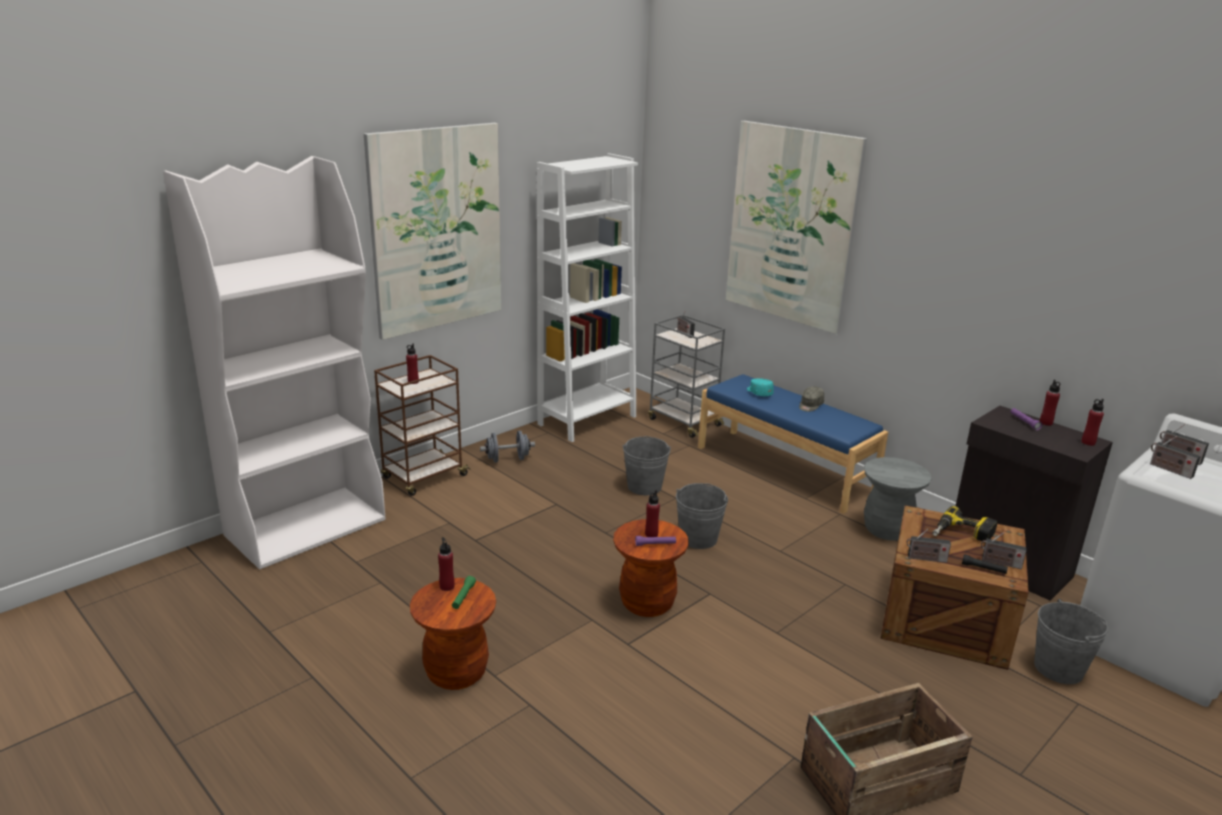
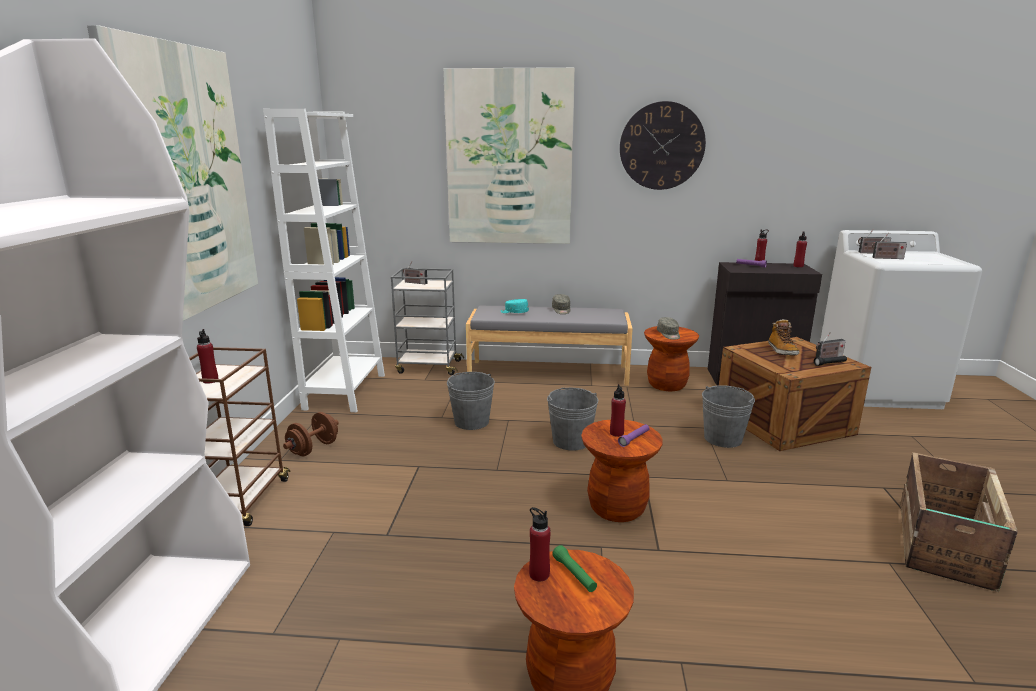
camera: 40 degrees left, 5 degrees down
(507, 459) = (313, 448): grey dumbbell -> brown dumbbell
(784, 469) = (548, 372): blue bench -> grey bench
(887, 530) = (667, 385): grey stool -> brown stool
(890, 472) = (668, 334): none -> grey cap
(925, 558) = (797, 371): radio -> none
(951, 246) = (662, 146): none -> wall clock
(962, 535) = (782, 351): power drill -> boot
(1058, 668) = (871, 422): grey bucket -> grey bucket (723, 438)

